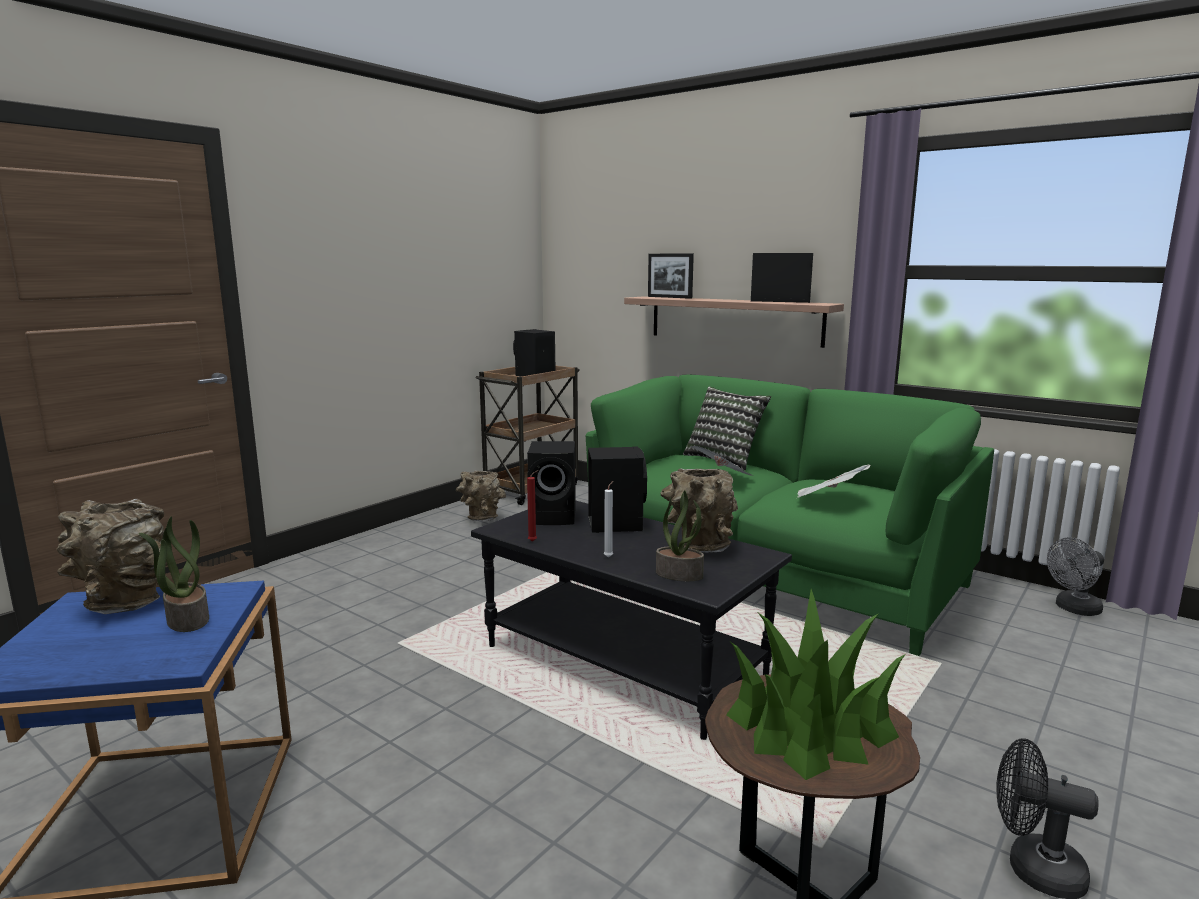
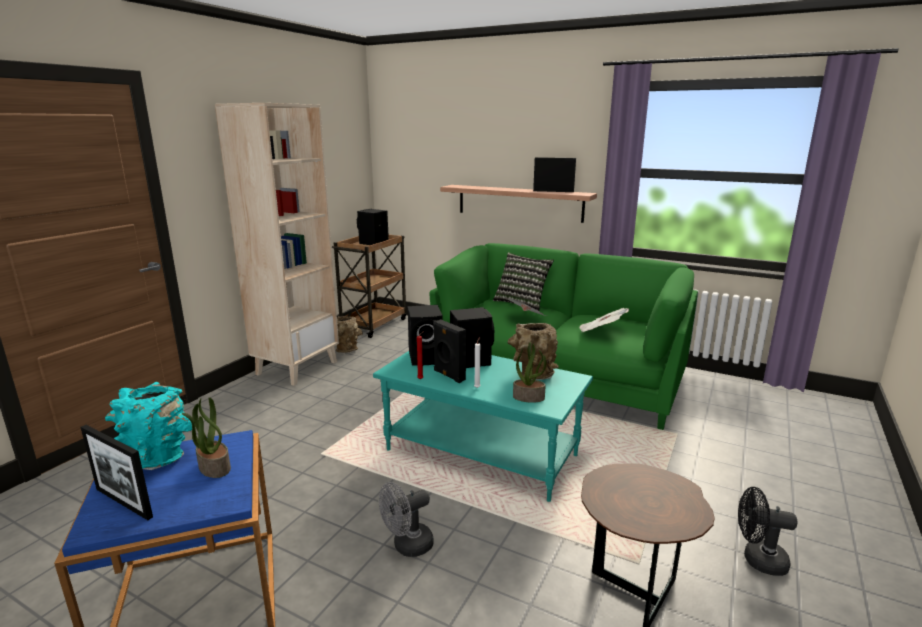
camera: 10 degrees left, 5 degrees up
(125, 602) = (157, 458): brown vase -> turquoise vase
(409, 535) = (297, 367): none -> beige bookcase
(574, 539) = (448, 375): none -> black speaker
(625, 662) = (482, 452): black coffee table -> turquoise coffee table
(669, 297) = (472, 186): picture frame -> picture frame (123, 503)
(809, 727) = (645, 498): potted plant -> none
(1073, 609) = (744, 389): grey fan -> grey fan (407, 546)

